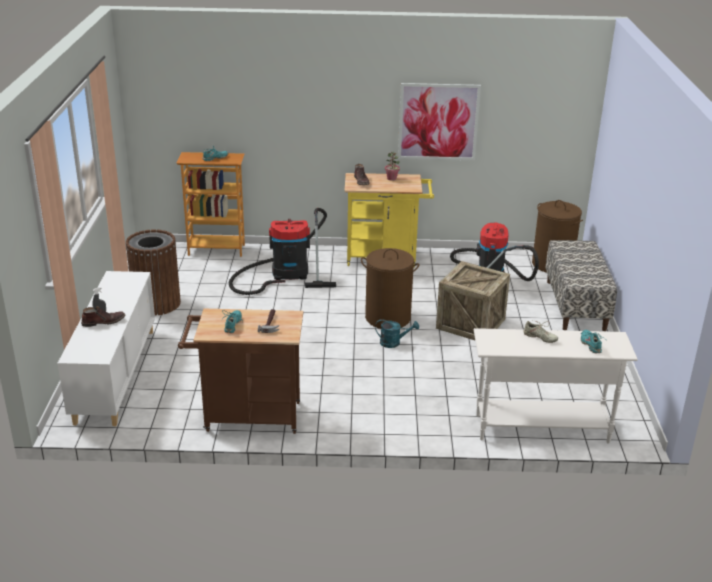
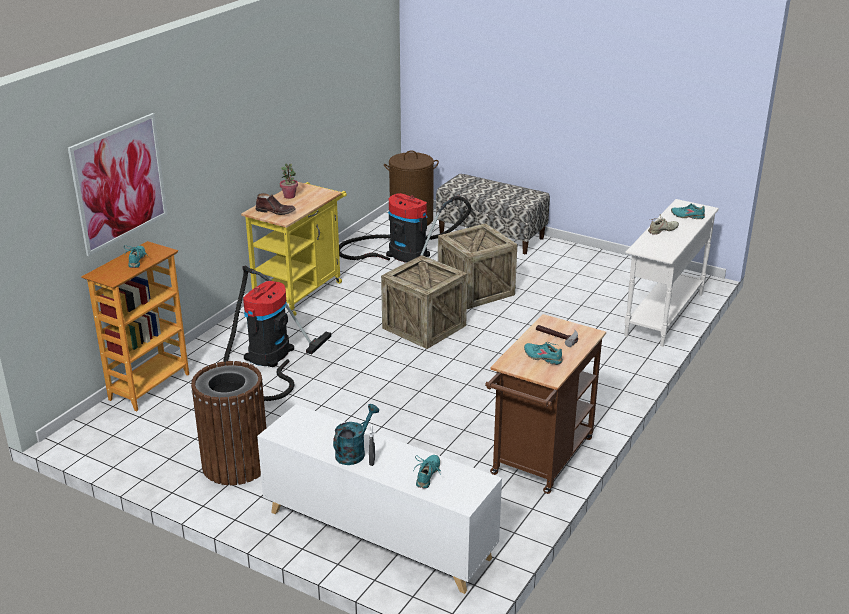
camera: 60 degrees left, 0 degrees up
(95, 336) = (428, 475): none -> turquoise shoe
(103, 321) = (395, 462): brown boot -> none
(387, 318) = (424, 327): brown laundry basket -> crate
(394, 343) = (473, 338): turquoise watering can -> turquoise watering can (354, 452)
(438, 122) = (301, 114): picture -> picture (119, 183)

